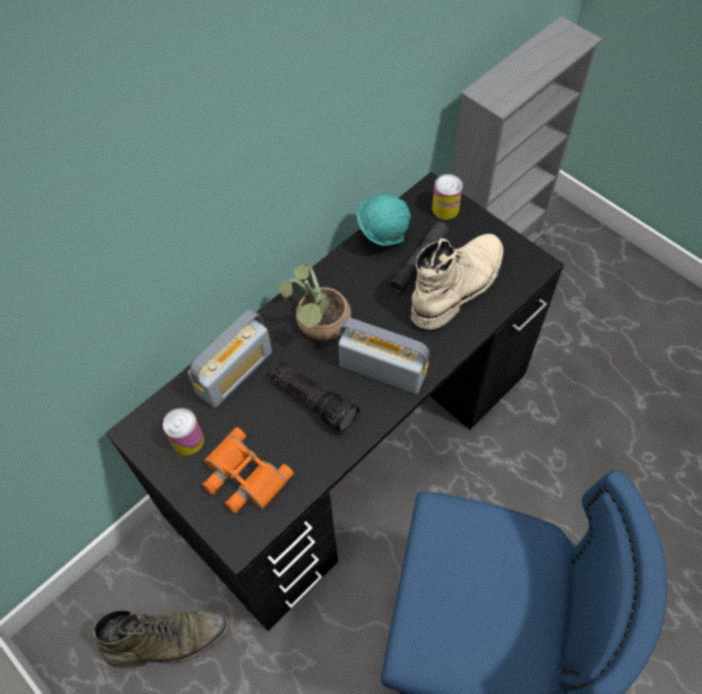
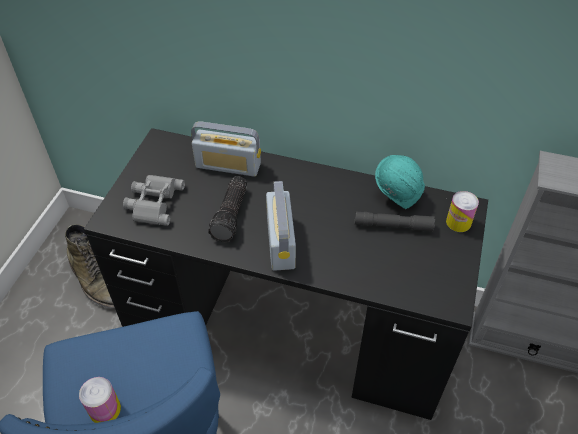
camera: 60 degrees right, 10 degrees down
(188, 440) = (165, 165): can -> can (105, 409)
(242, 477) = (153, 202): orange binoculars -> grey binoculars
(319, 325) = (294, 192): potted plant -> none
(458, 286) = (390, 259): beige boot -> none

